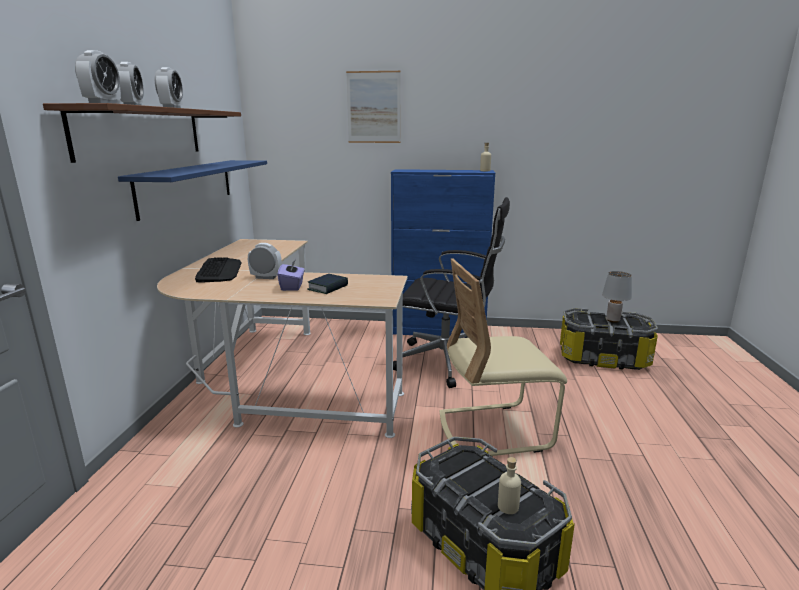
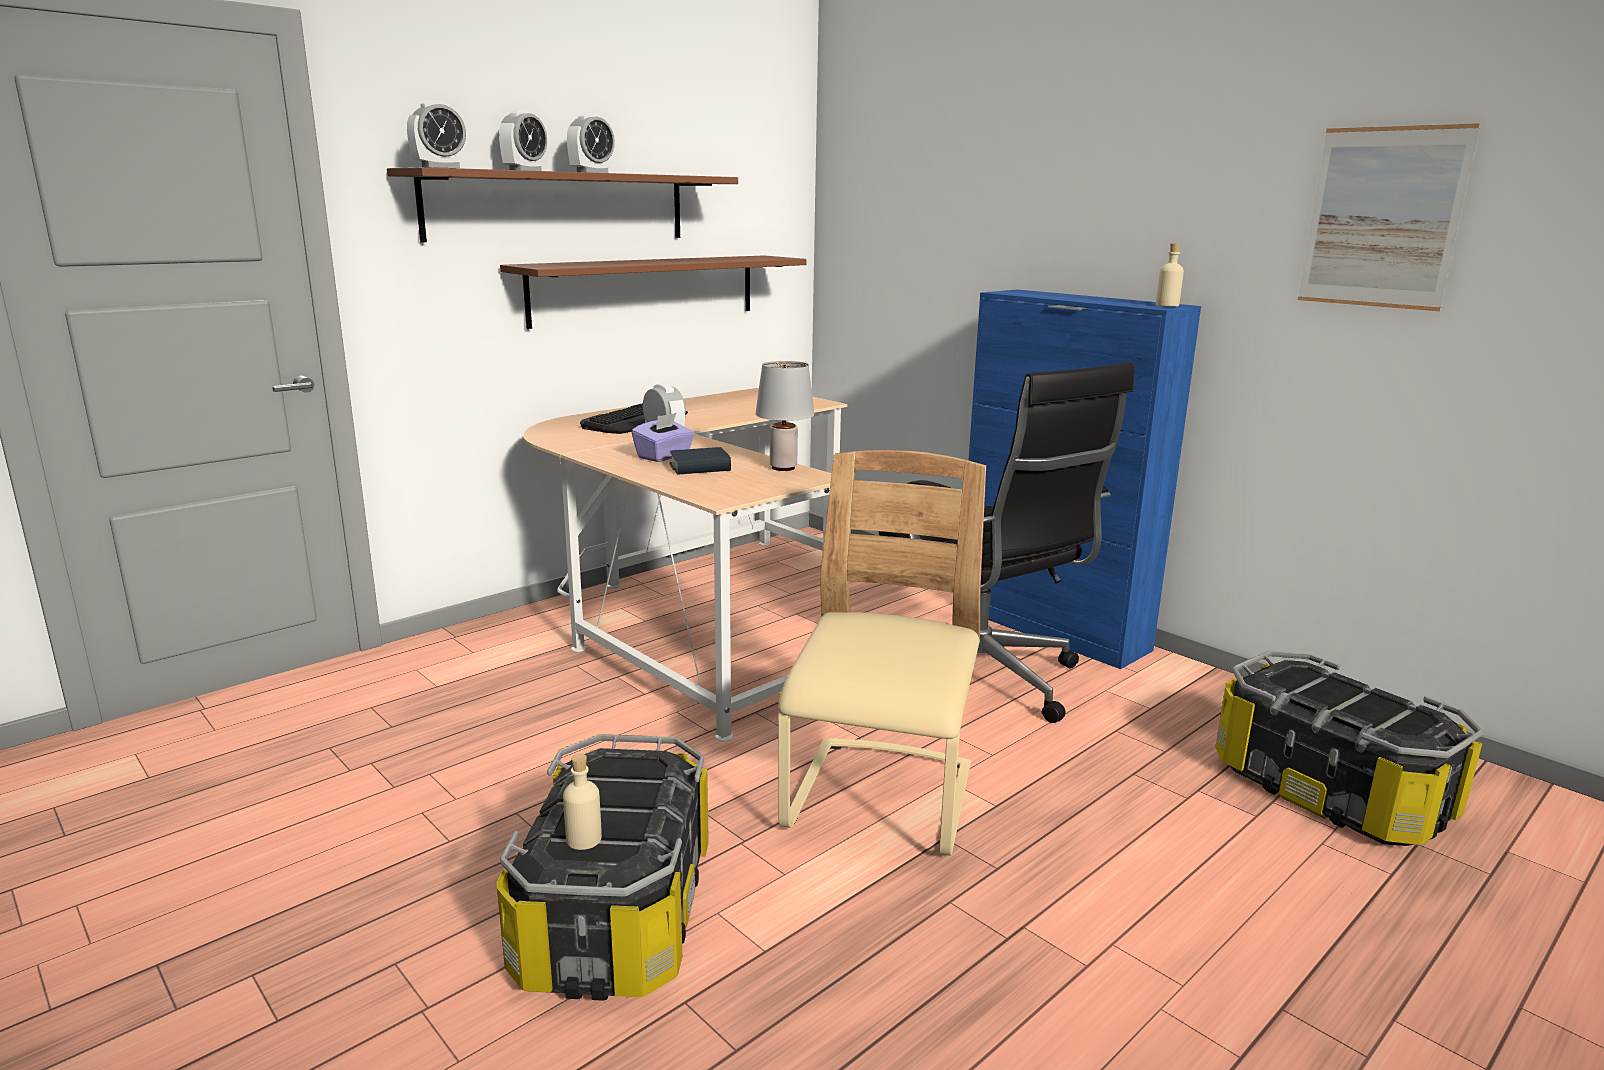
camera: 40 degrees right, 0 degrees up
(187, 186) = (646, 289): blue shelf -> brown shelf
(373, 107) = (998, 167): picture -> picture (1383, 218)
(494, 430) = (880, 800): beige chair -> beige chair turned 75 degrees clockwise
(612, 320) = (1361, 703): grey table lamp -> grey table lamp (783, 467)

